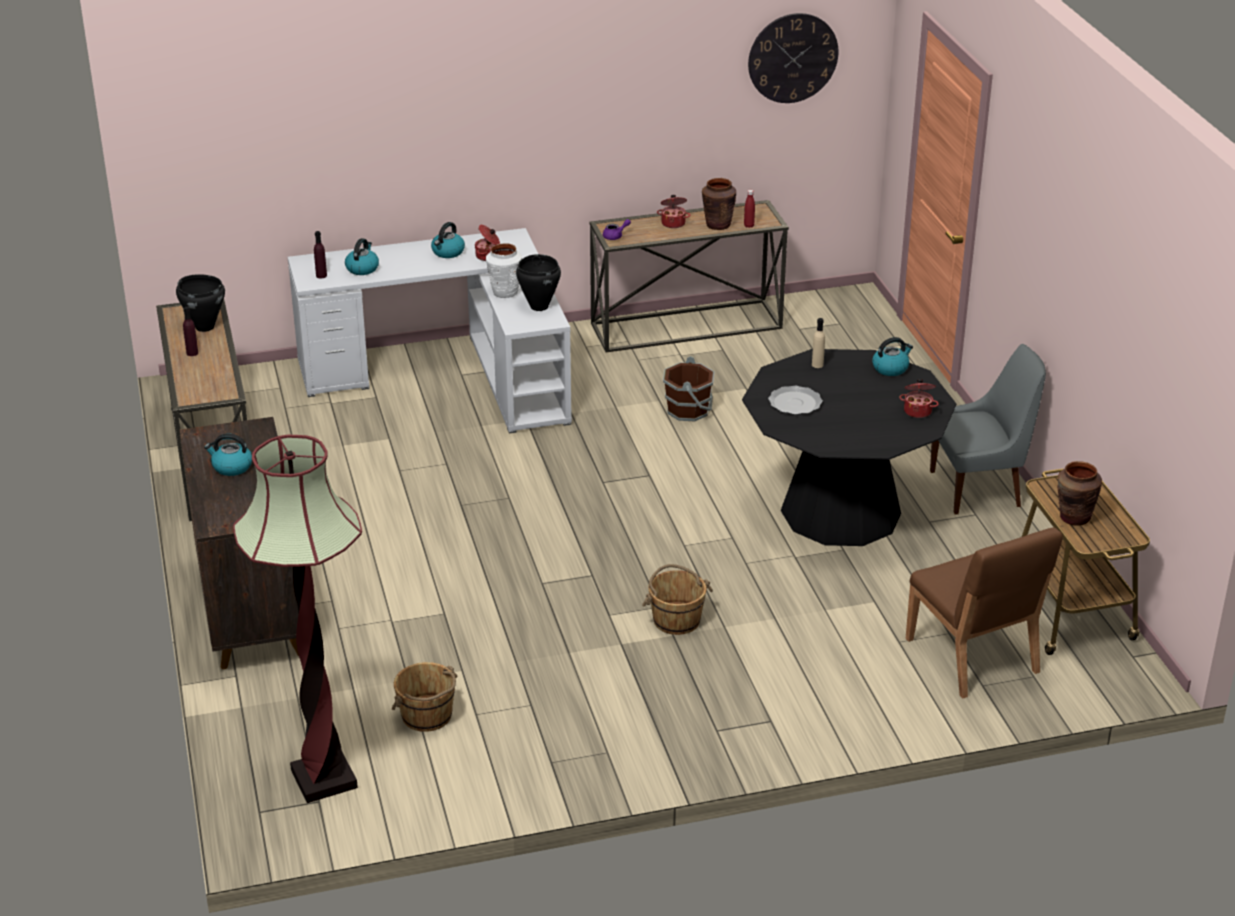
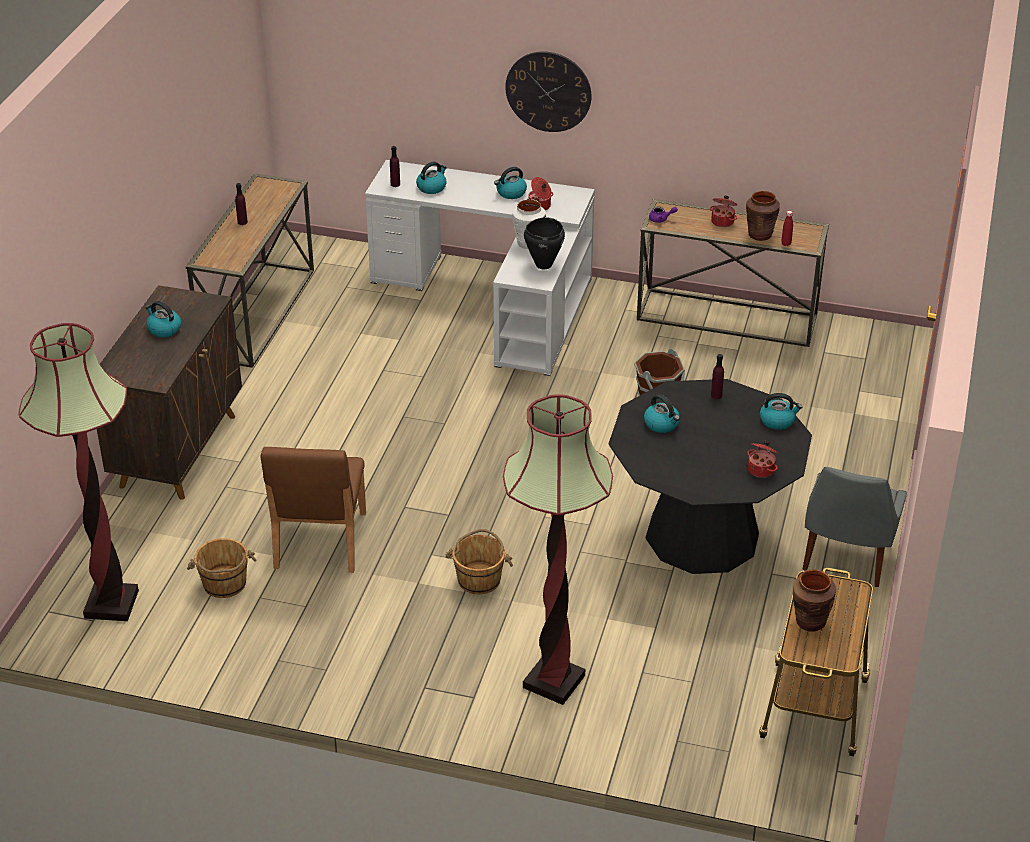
camera: 30 degrees right, 5 degrees up
(204, 327) = (271, 202): black cooking pot -> none
(793, 58) = (867, 97): wall clock -> wall clock (548, 91)
(795, 402) = (662, 424): plate -> kettle
(817, 365) = (716, 395): beige bottle -> purple bottle
(829, 679) = (553, 681): none -> floor lamp
(972, 657) = (692, 711): brown chair -> brown chair (319, 541)
(979, 488) = (846, 559): grey chair -> grey chair turned 90 degrees clockwise

